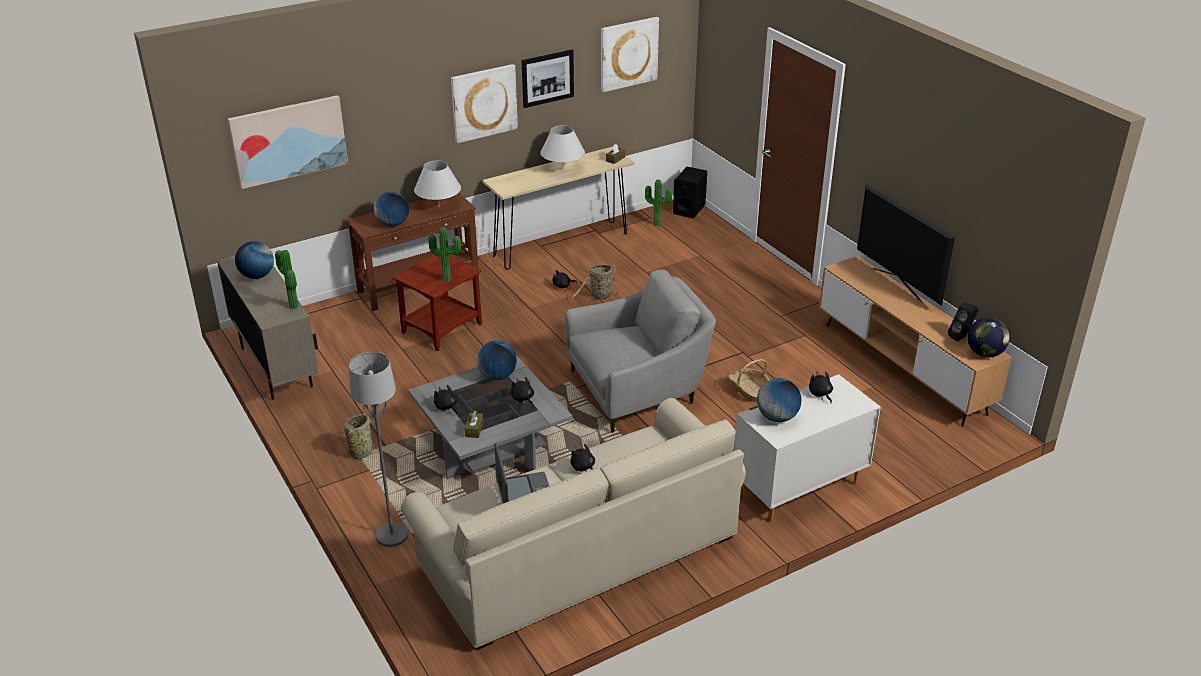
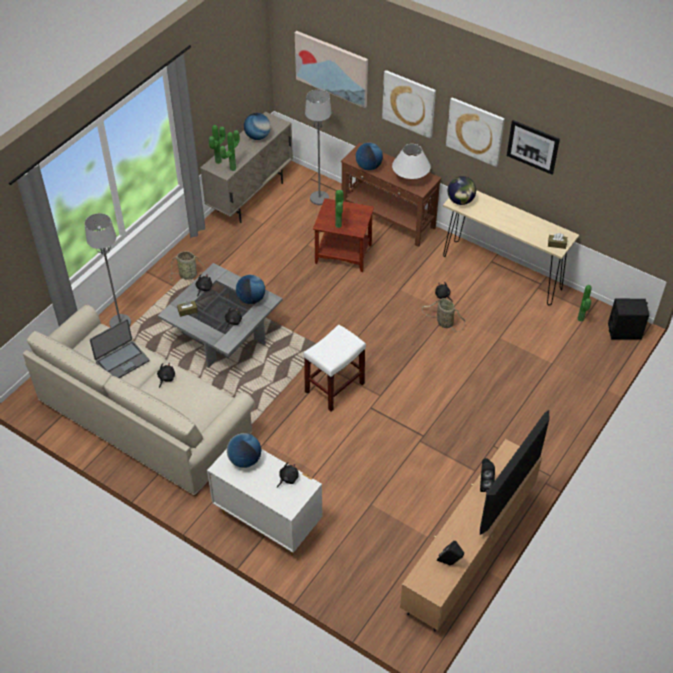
camera: 65 degrees right, 15 degrees up
(268, 313) = (219, 161): none -> potted plant
(335, 319) = (319, 198): none -> grey floor lamp
(563, 169) = (514, 220): white table lamp -> none
(628, 53) = (613, 174): picture -> picture (409, 103)
(638, 390) = (334, 388): grey armchair -> white stool
(749, 390) = (373, 455): basket -> none
(873, 292) = (484, 484): none -> black speaker
(985, 353) = (433, 585): globe -> globe (460, 201)

